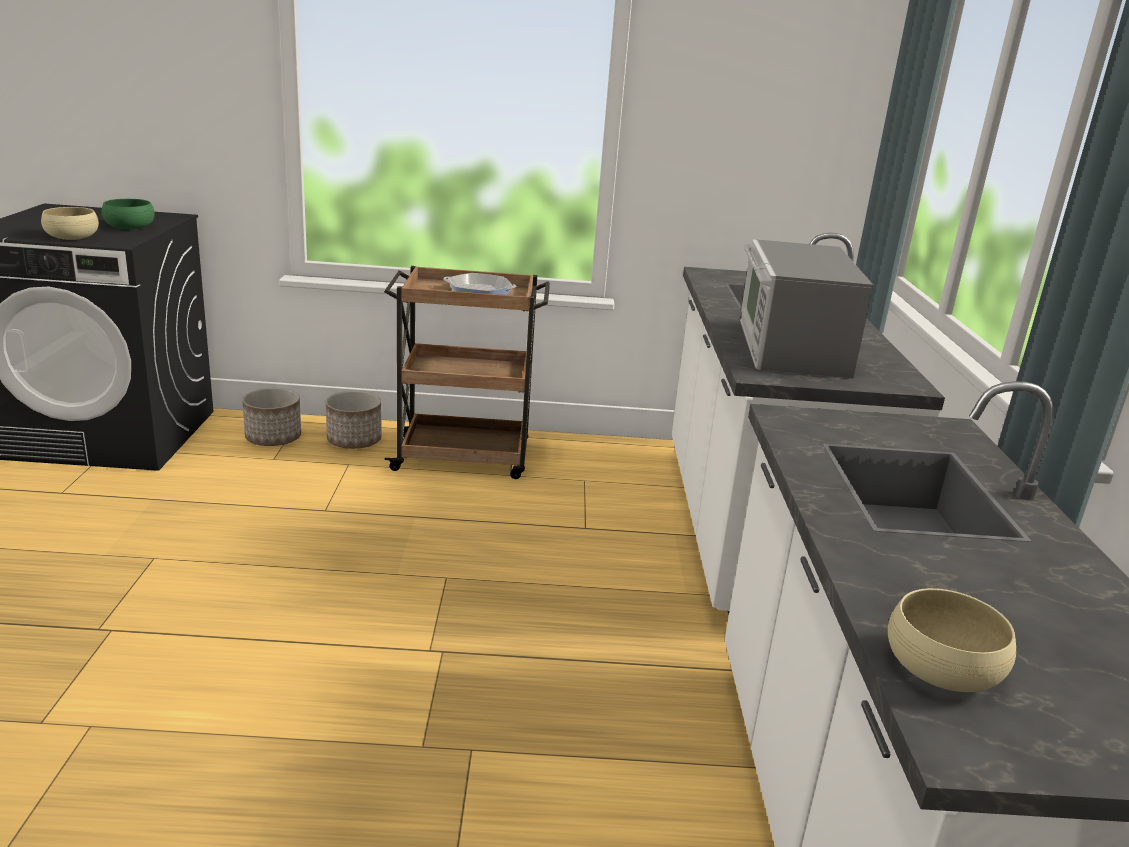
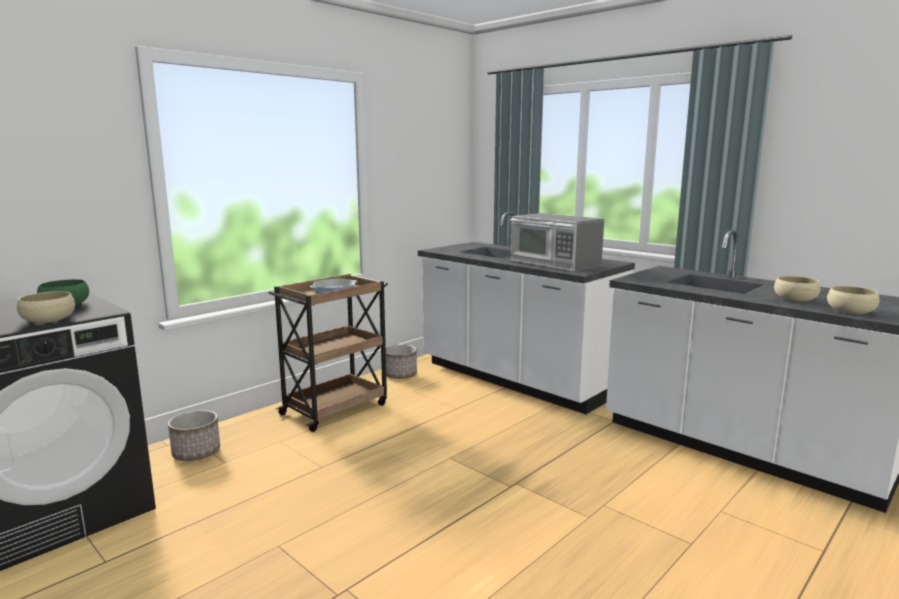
camera: 45 degrees left, 10 degrees down
(354, 441) = (254, 430): planter -> planter (400, 375)
(938, 587) = (795, 299): none -> beige bowl

